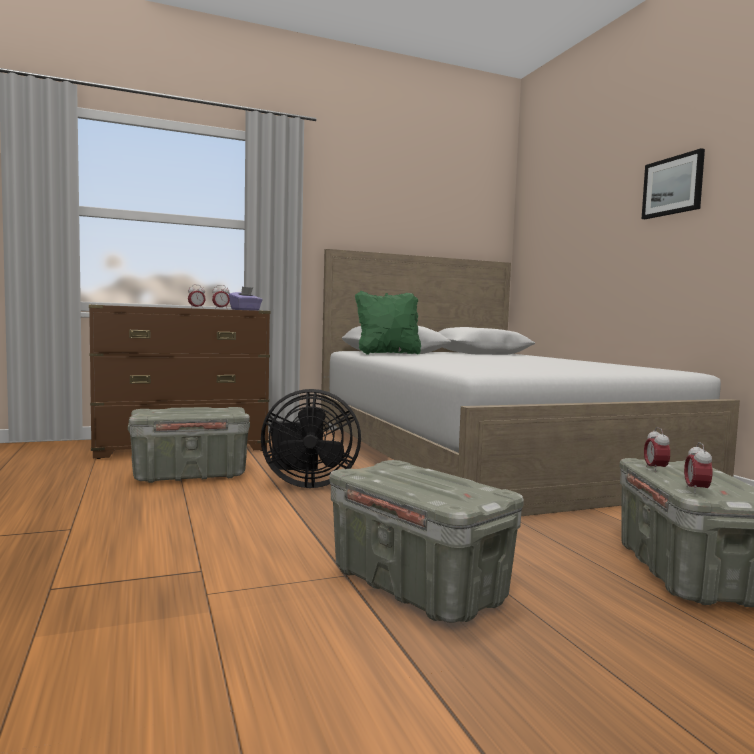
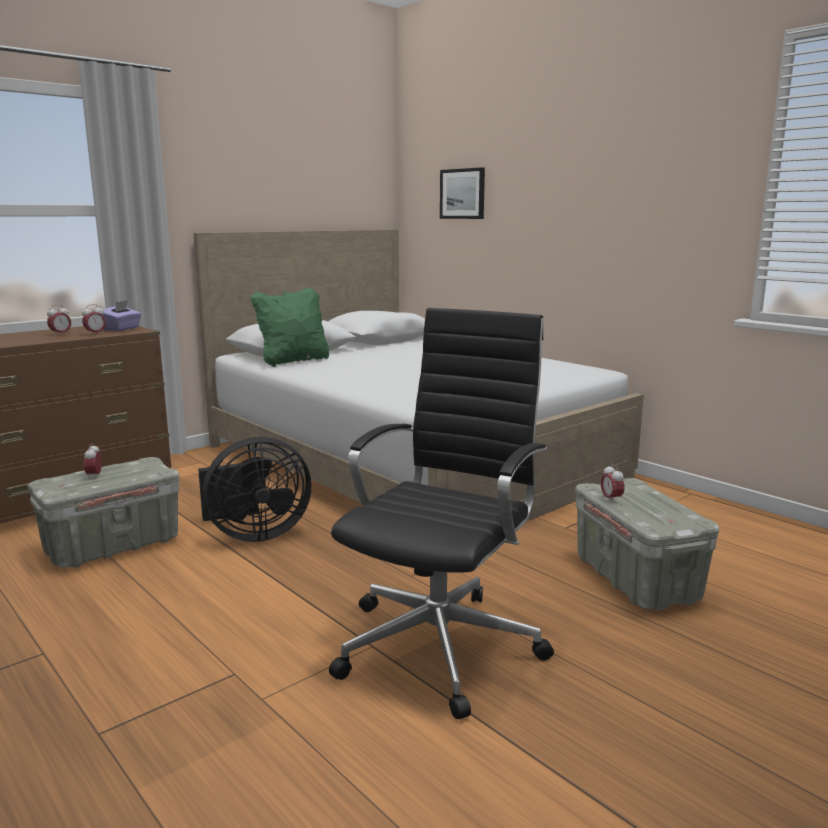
camera: 20 degrees left, 10 degrees up
(419, 586) = (442, 643): grey storage box -> black office chair
(673, 186) = (578, 177): picture -> picture (462, 194)
(696, 490) = (653, 523): alarm clock -> alarm clock (94, 476)

